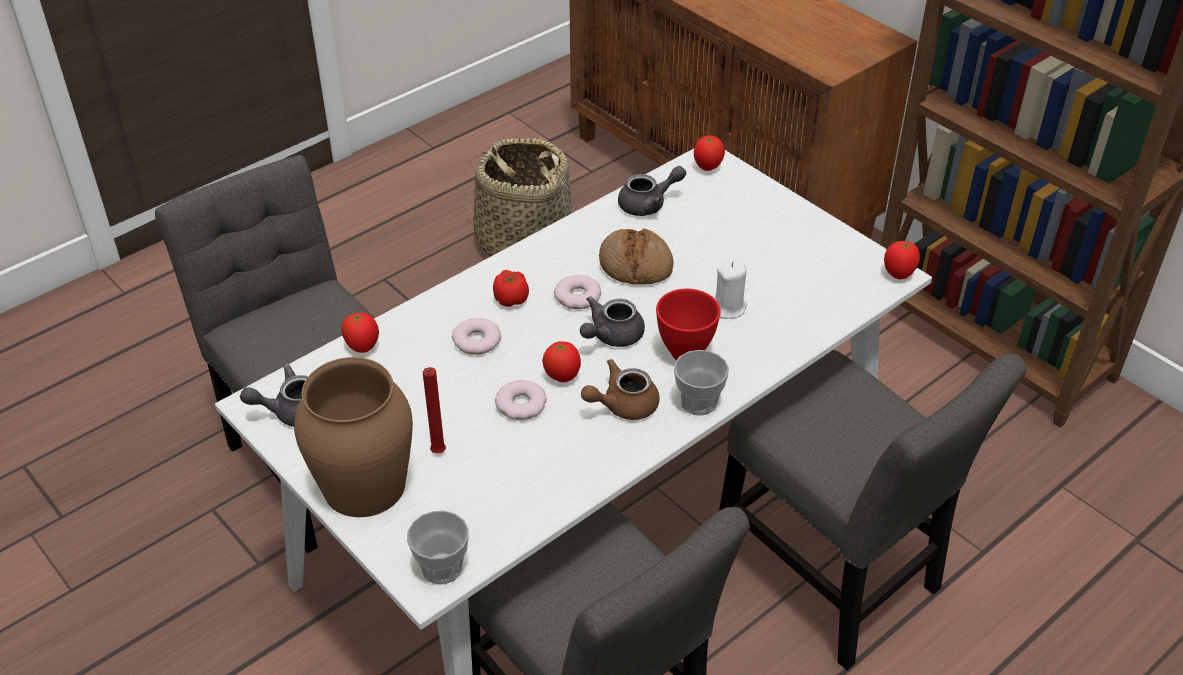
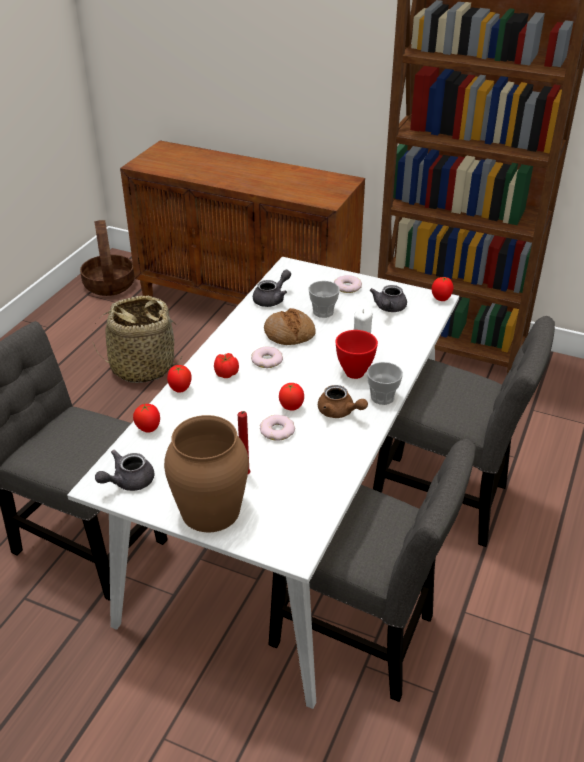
camera: 25 degrees left, 5 degrees down
(442, 568) = (297, 541): cup -> cup (323, 312)
(476, 341) = (221, 403): donut -> donut (347, 287)
(545, 104) = (109, 284): none -> basket
(611, 336) = (304, 376): grey teapot -> grey teapot (388, 308)
(622, 405) = (339, 412): brown teapot -> brown teapot turned 90 degrees counterclockwise
(707, 167) = (292, 271): tomato -> tomato (180, 389)

